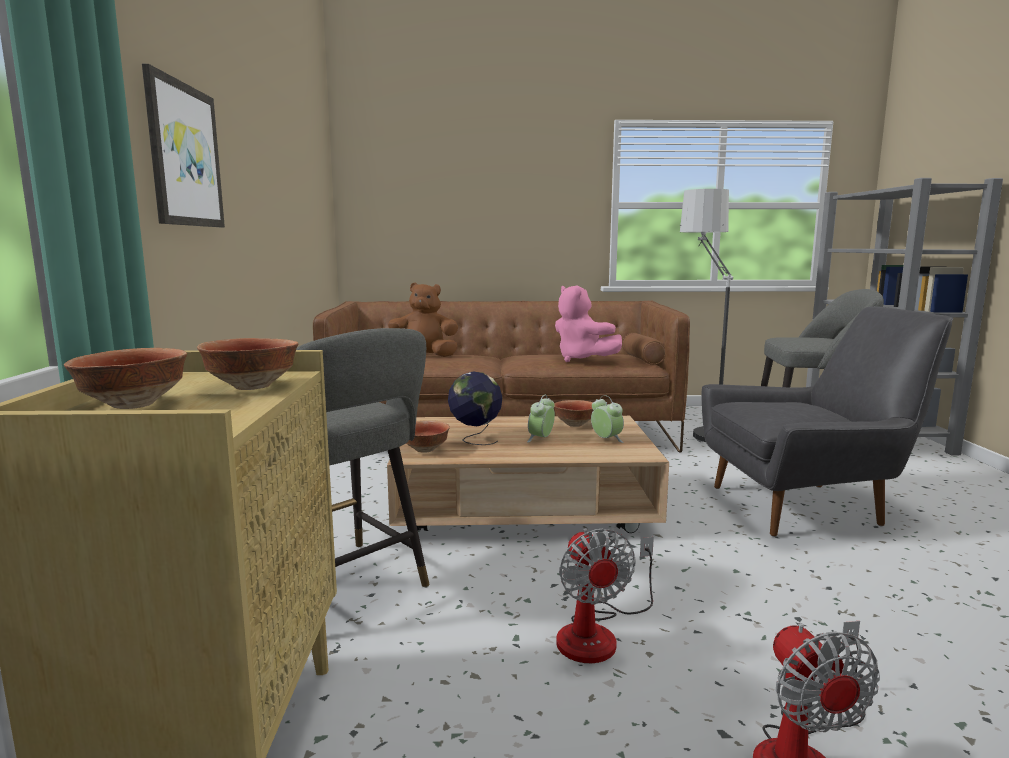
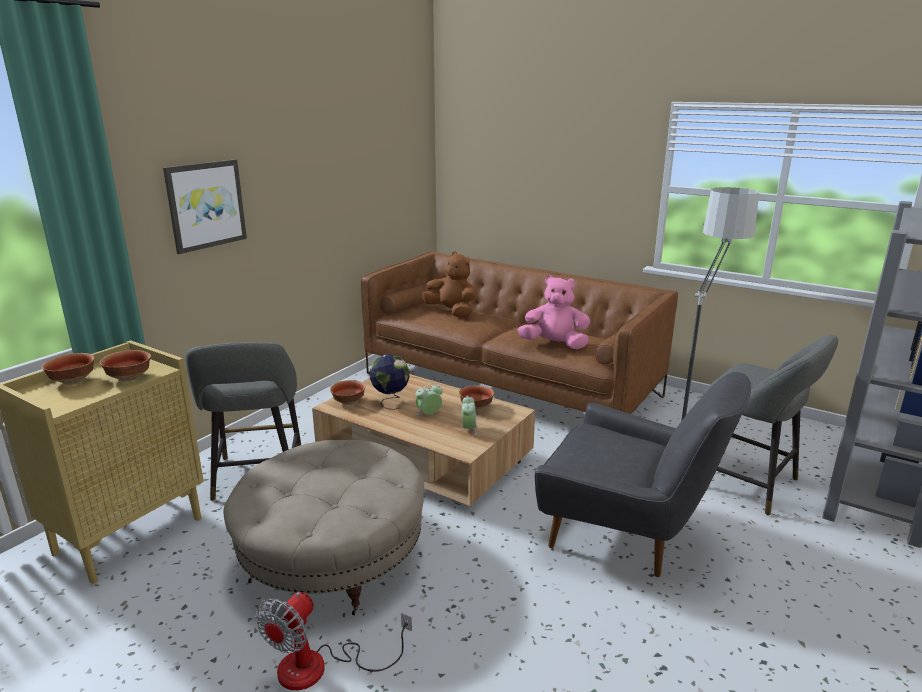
camera: 35 degrees right, 10 degrees up
(582, 359) = (554, 344): pink plush toy -> pink plush toy turned 105 degrees clockwise
(598, 633) = (333, 558): fan -> beige ottoman

